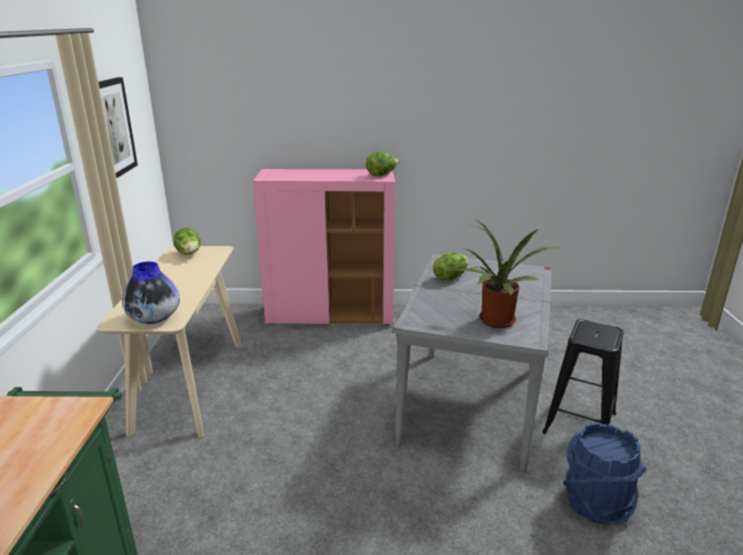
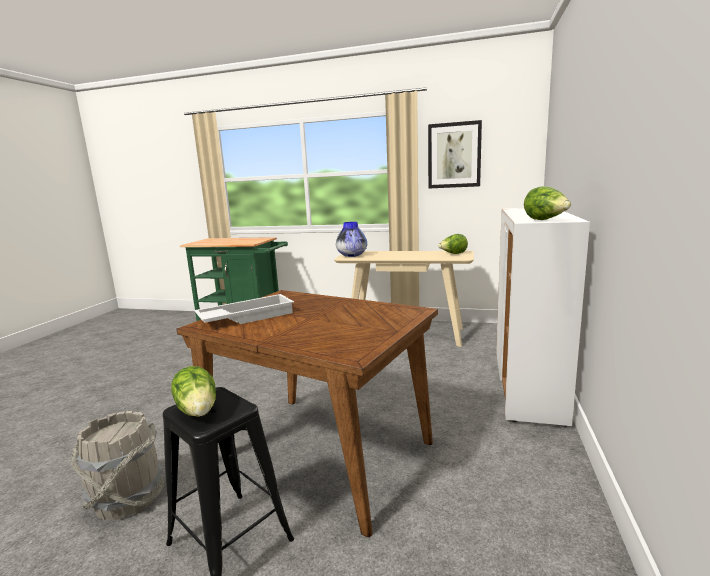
camera: 105 degrees right, 10 degrees down
(331, 315) = (528, 386): pink cabinet -> white cabinet
(450, 277) = (361, 310): lettuce -> lettuce (198, 409)
(470, 403) = (322, 453): grey dining table -> brown dining table
(496, 322) = (246, 317): potted plant -> white tray
(595, 503) = (128, 498): blue bucket -> grey bucket

